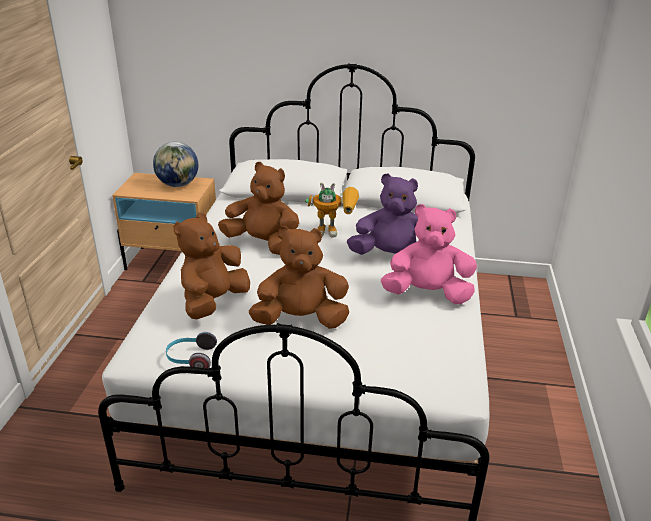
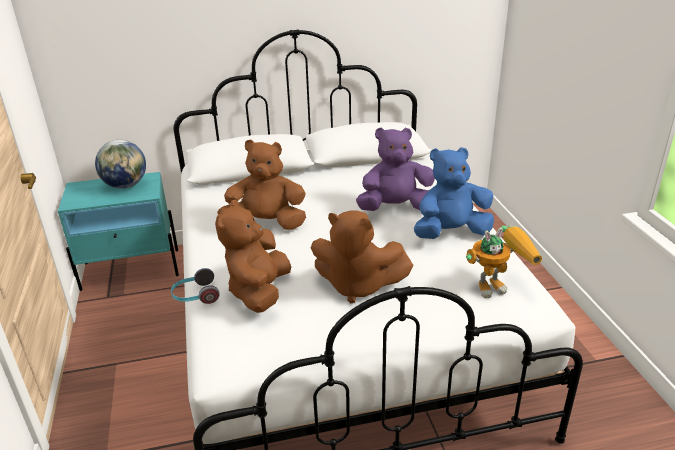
camera: 20 degrees left, 0 degrees up
(174, 262) = (131, 269): beige nightstand -> turquoise nightstand
(191, 359) = (278, 353): headphones -> headphones (195, 296)
(301, 320) = (357, 286): brown plush toy -> brown plush toy turned 135 degrees counterclockwise
(335, 232) = (327, 196): toy robot -> toy robot (498, 285)
(427, 294) = (451, 233): pink plush toy -> blue plush toy

